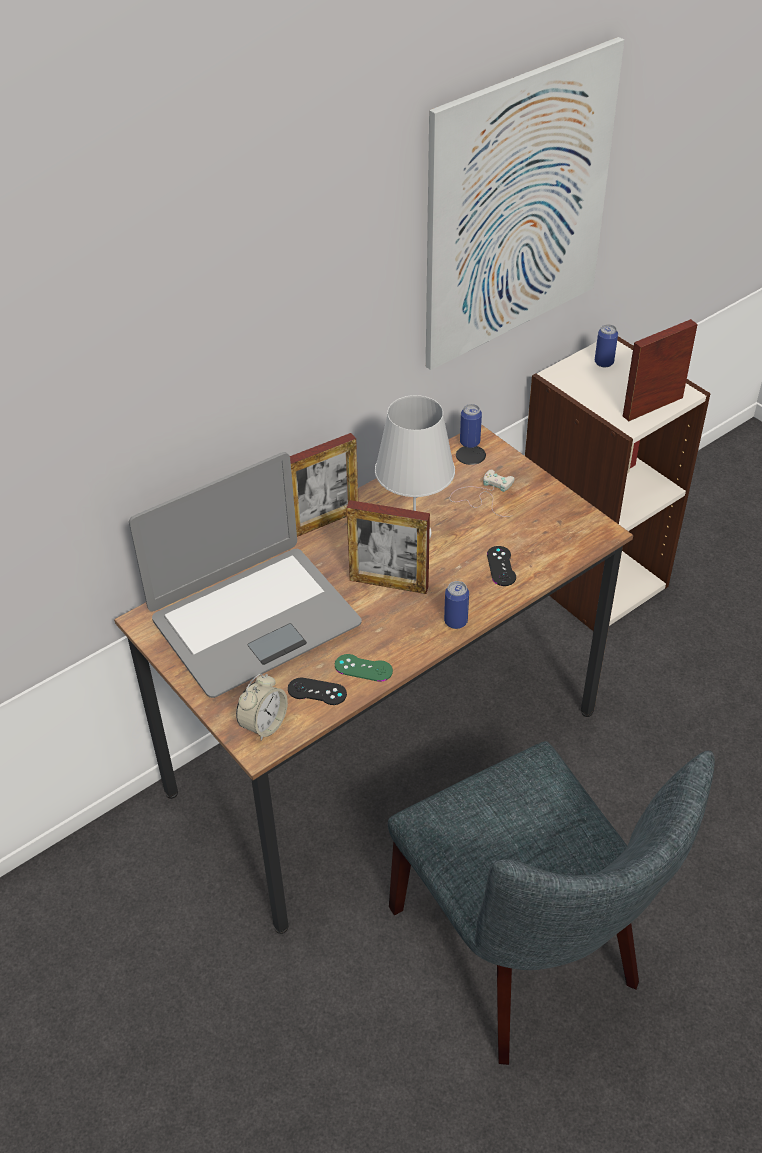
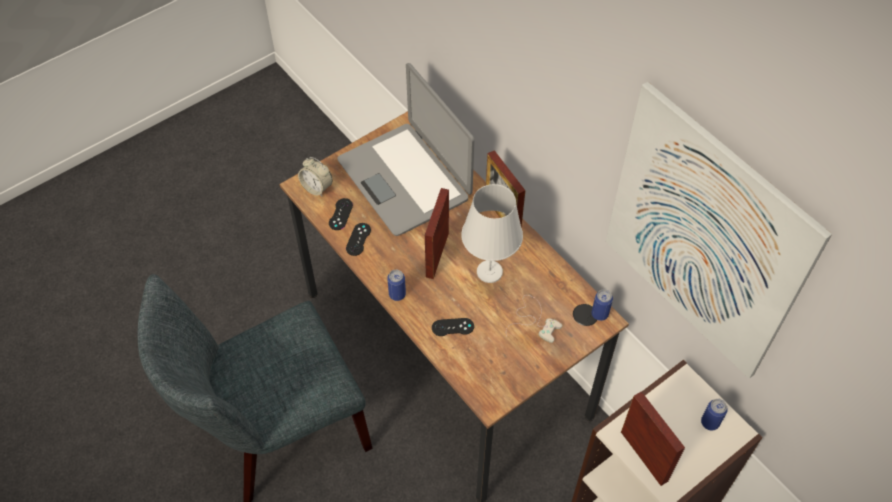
camera: 90 degrees right, 10 degrees up
(363, 668) = (358, 239): green game controller -> black game controller

